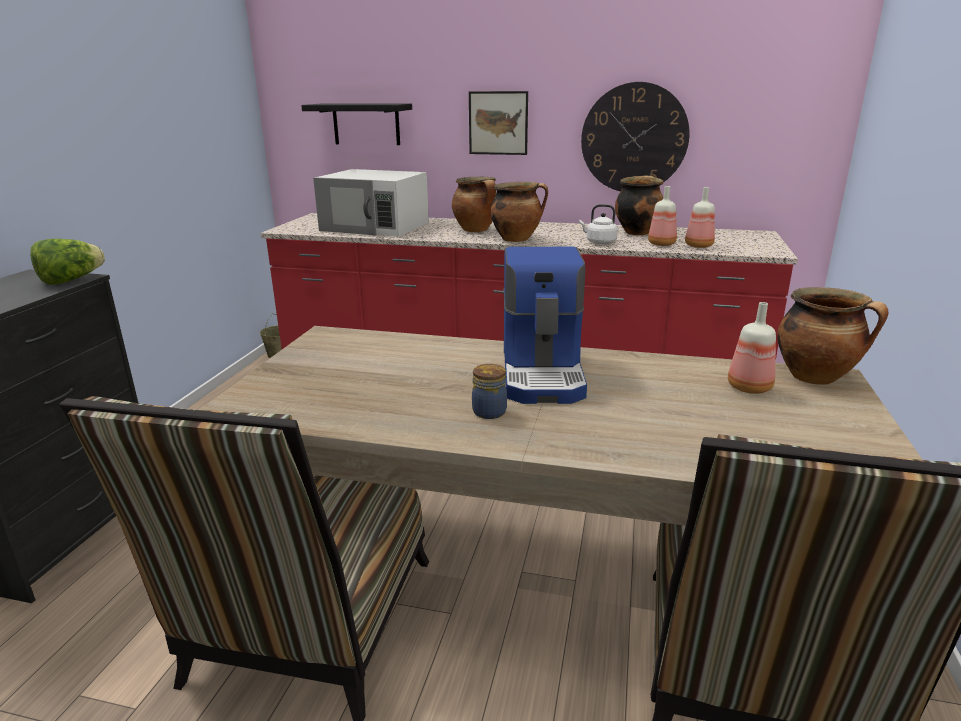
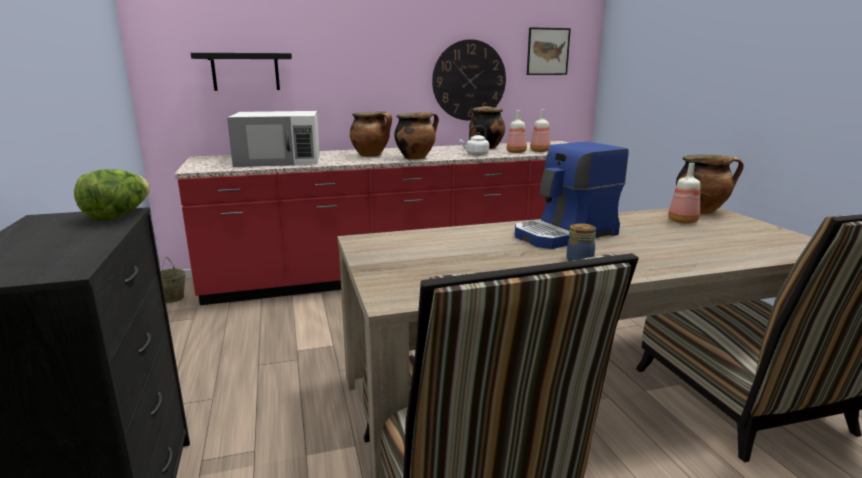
camera: 30 degrees left, 5 degrees down
(498, 123) = (366, 70): picture -> picture (548, 51)
(543, 374) = (566, 235): coffee machine -> coffee machine turned 90 degrees clockwise

